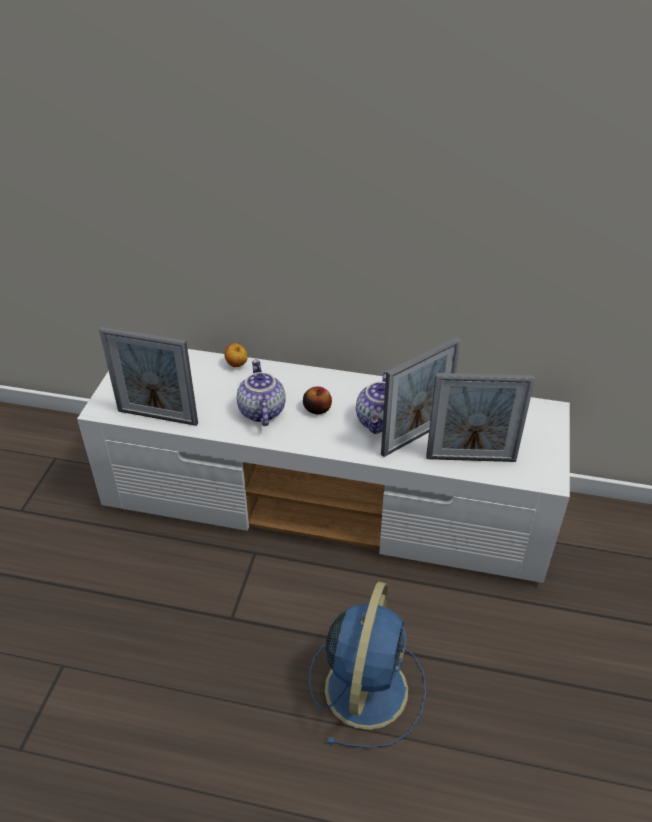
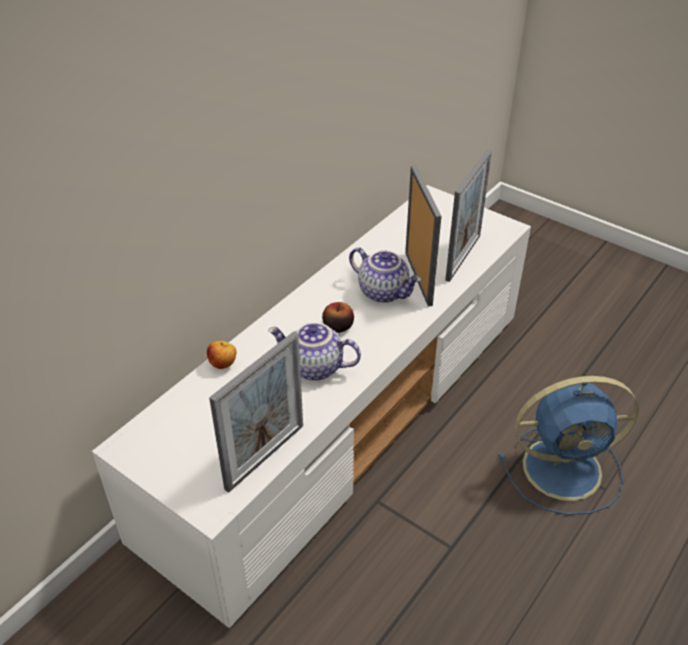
camera: 65 degrees left, 0 degrees up
(367, 686) = (565, 468): blue fan -> blue fan turned 135 degrees clockwise

